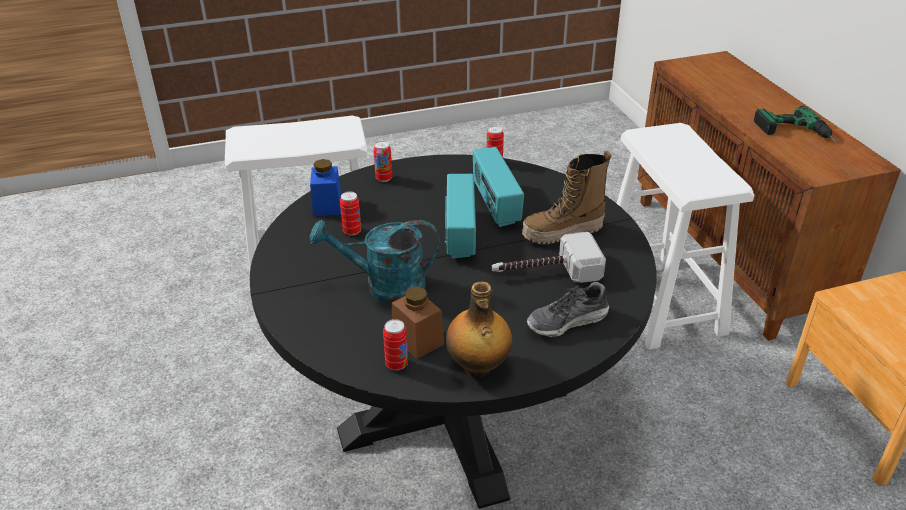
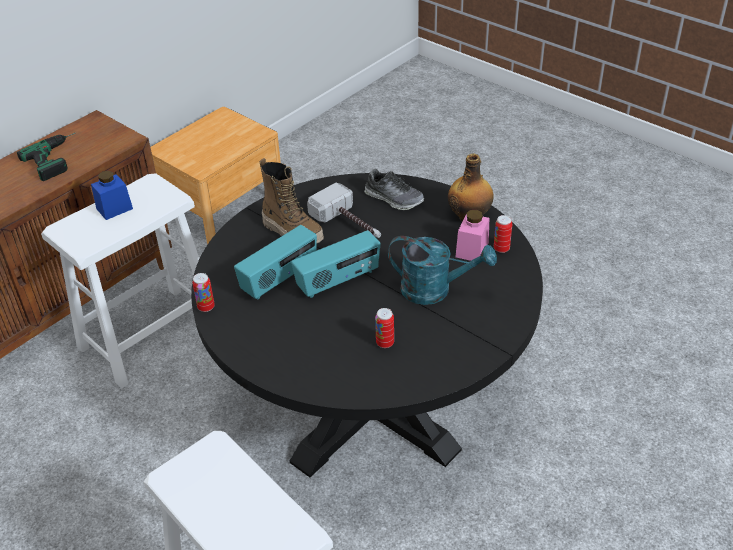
camera: 120 degrees left, 5 degrees up
(327, 205) = (360, 380): blue jar -> blue jar (114, 208)
(384, 178) = (285, 367): can -> none
(384, 286) = (435, 290): turquoise watering can -> turquoise watering can turned 45 degrees counterclockwise
(417, 340) = (472, 250): brown jar -> pink jar

